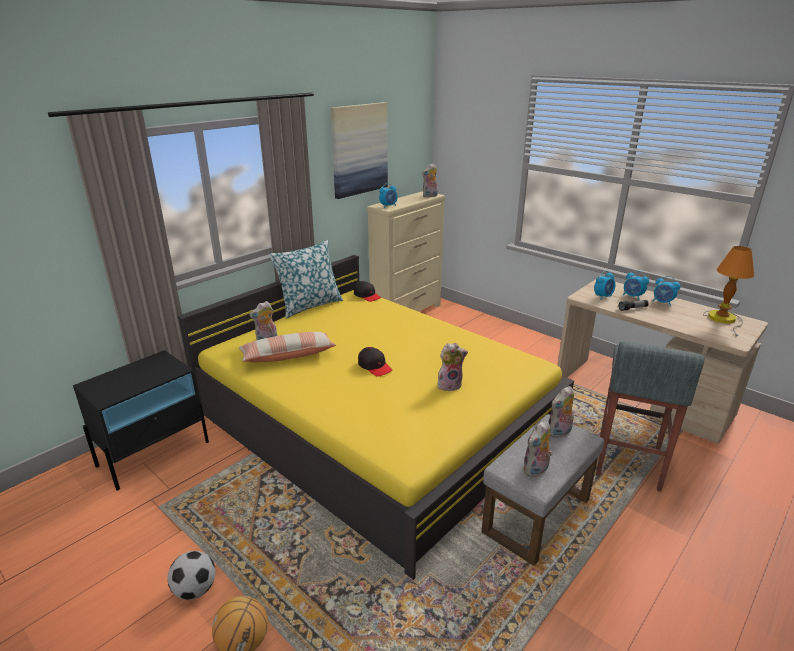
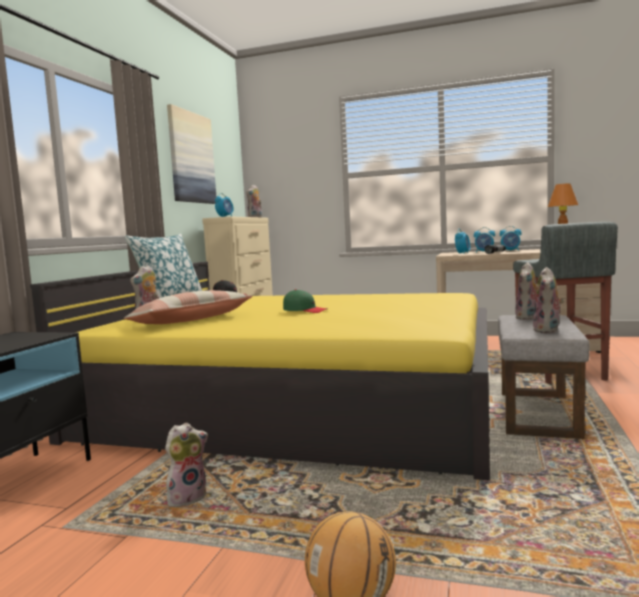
camera: 25 degrees left, 20 degrees down
(195, 589) = (212, 581): football -> none
(374, 366) = (305, 310): black cap -> green cap
(450, 385) = (398, 306): plush toy -> plush toy (188, 498)

